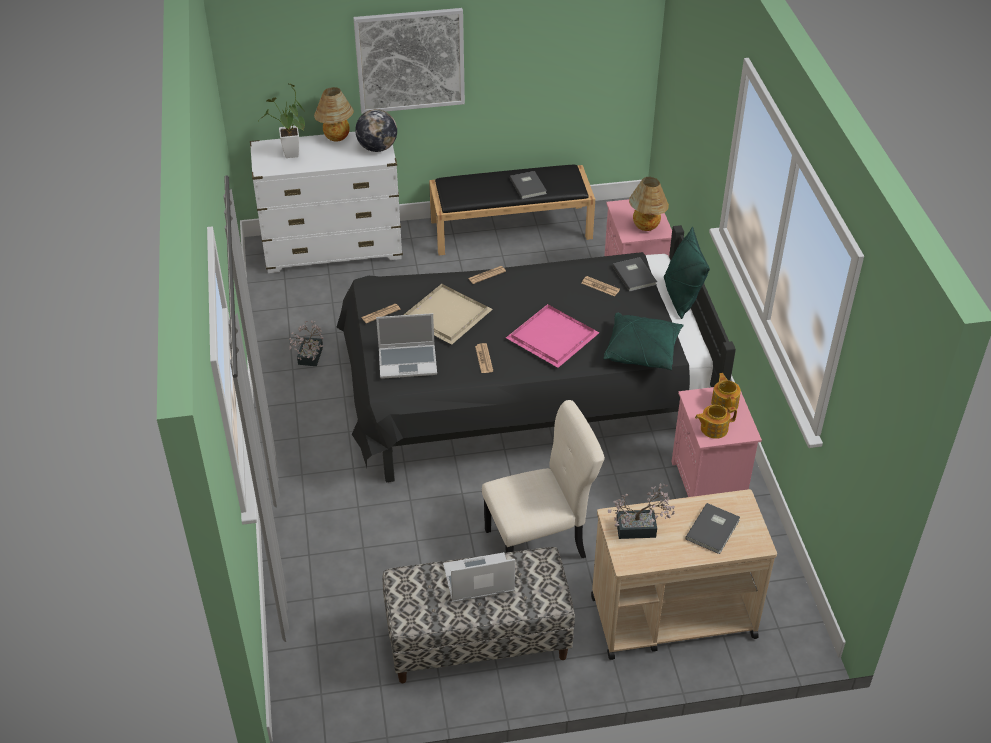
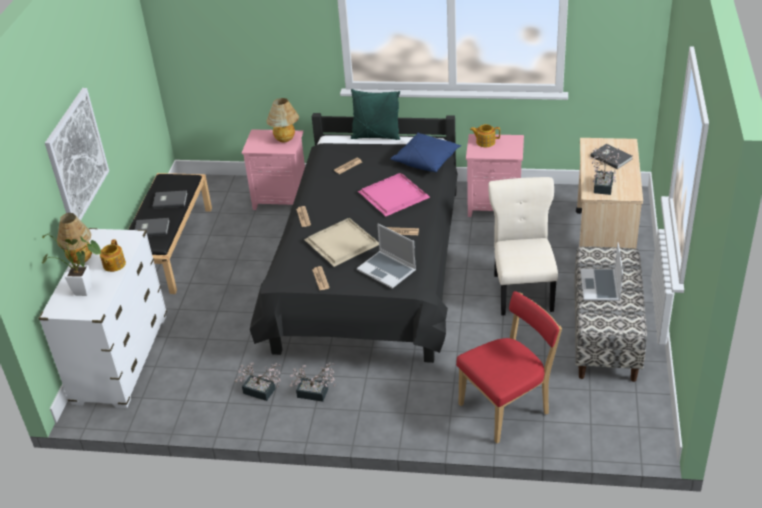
camera: 70 degrees left, 5 degrees down
(315, 398) = (316, 394): none -> potted plant
(327, 562) = (507, 408): none -> red chair
(377, 148) = (114, 238): globe -> none
(408, 362) = (387, 270): laptop -> laptop turned 120 degrees clockwise
(635, 275) = (343, 149): grey book -> grey book (151, 228)
(642, 351) = (426, 160): green pillow -> blue pillow
(713, 428) = (507, 150): teapot -> teapot (114, 265)

